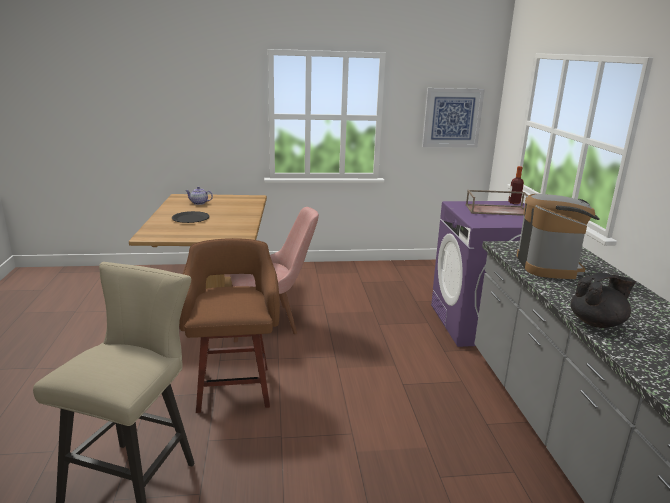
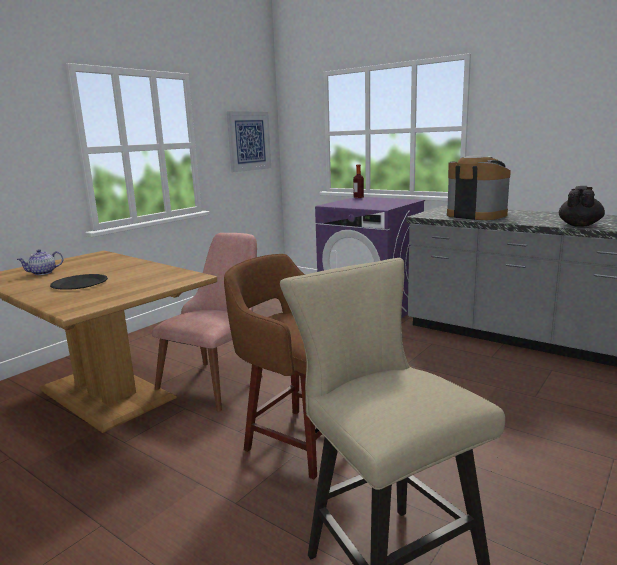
camera: 45 degrees left, 5 degrees down
(497, 210) = (364, 201): brown tray -> none

